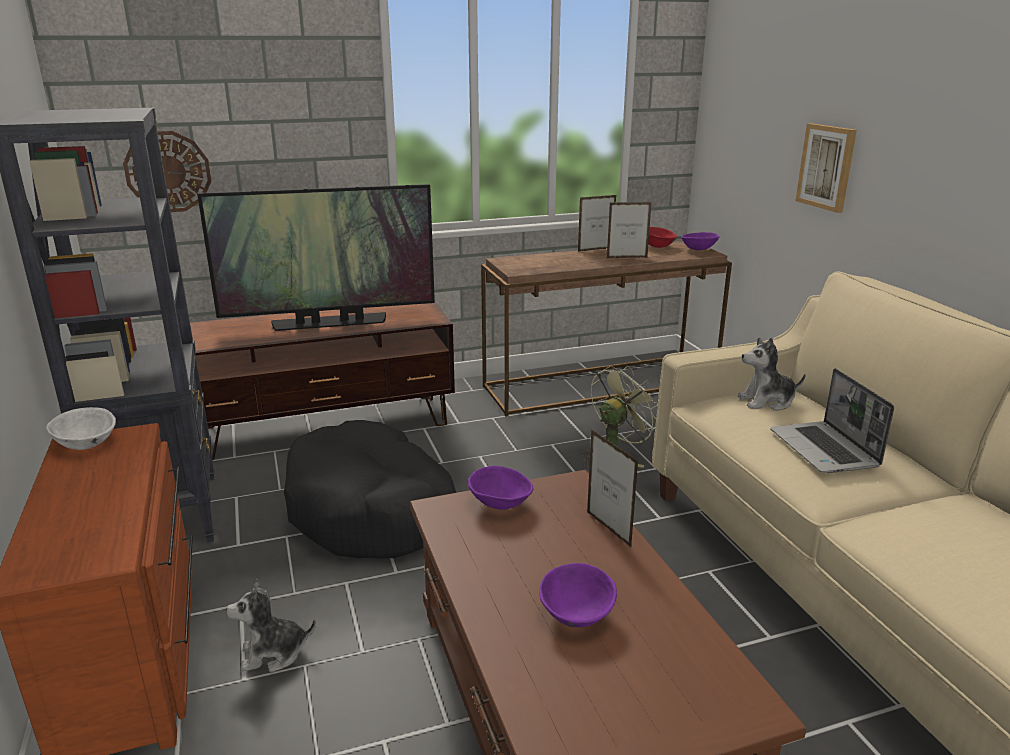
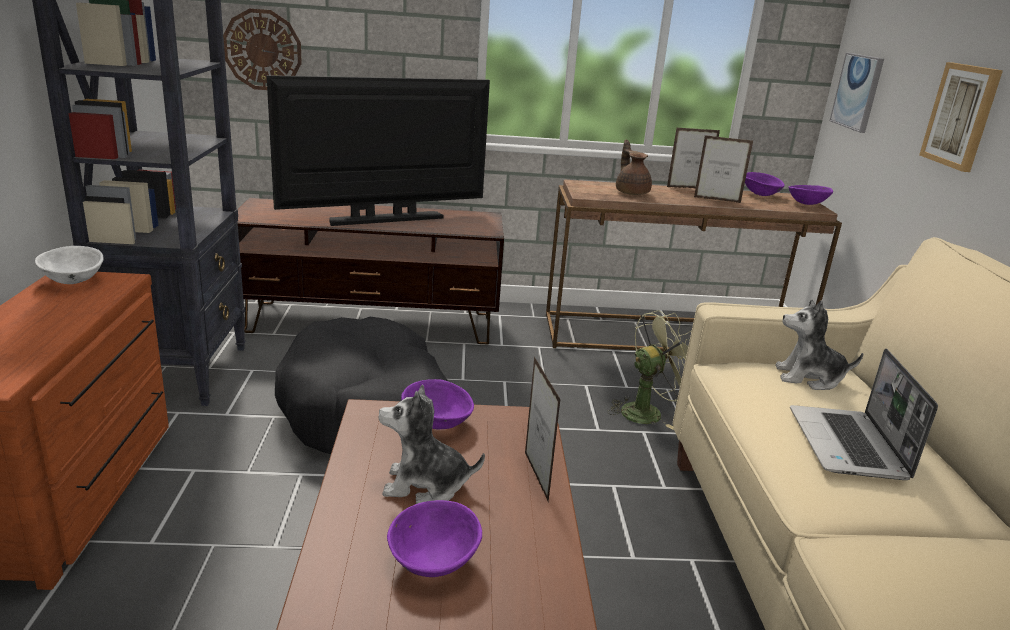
camera: 15 degrees right, 0 degrees up
(273, 654) = (192, 525): plush toy -> plush toy (425, 485)
(330, 323) = (385, 218): television -> television turned 150 degrees clockwise
(553, 262) = (631, 192): none -> brown teapot
(657, 246) = (760, 194): red bowl -> purple bowl
(724, 148) = (857, 92): none -> picture

